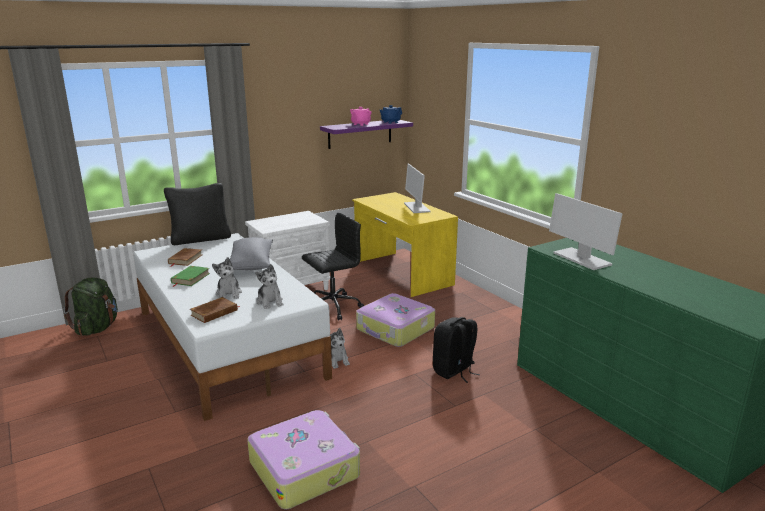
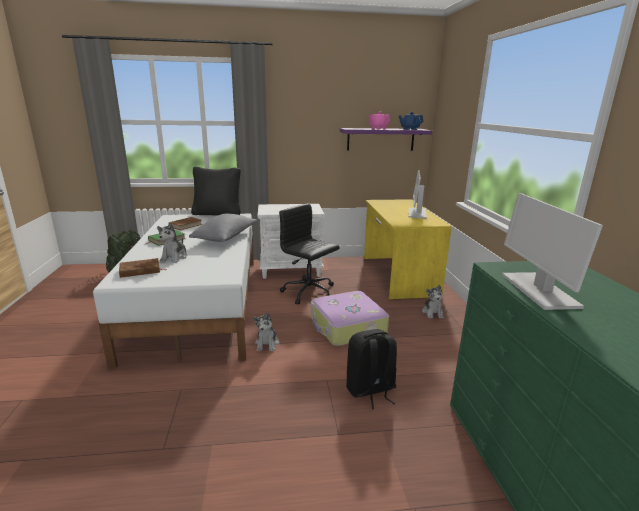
camera: 25 degrees right, 0 degrees up
(270, 301) = (195, 271): plush toy -> plush toy (432, 313)
(305, 468) = (127, 454): suitcase -> none
(332, 307) = (309, 292): black office chair -> black office chair turned 135 degrees counterclockwise

